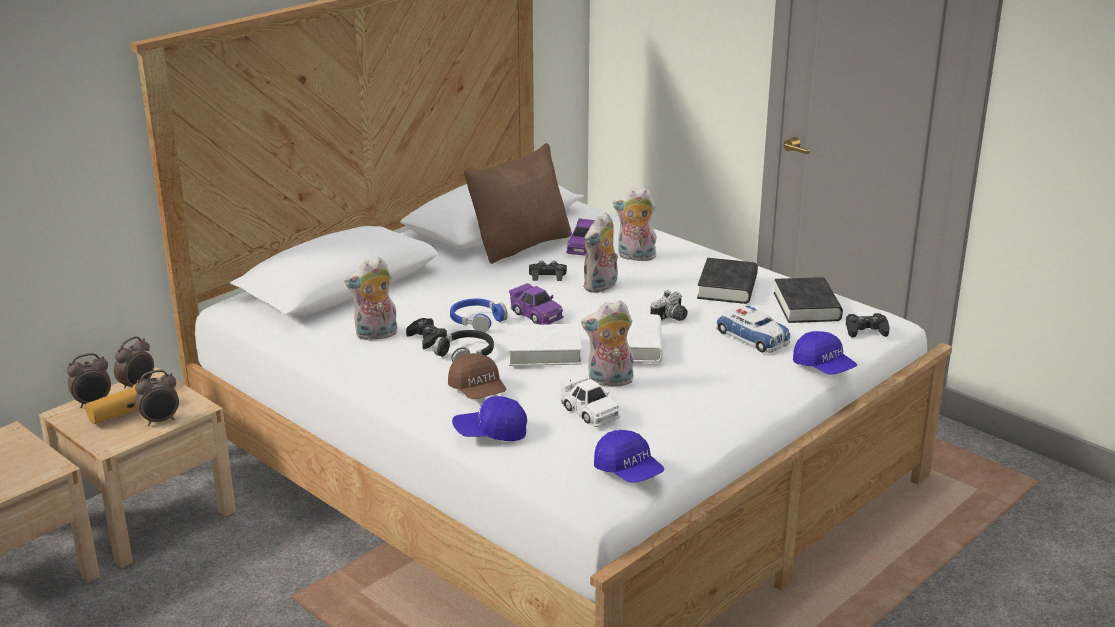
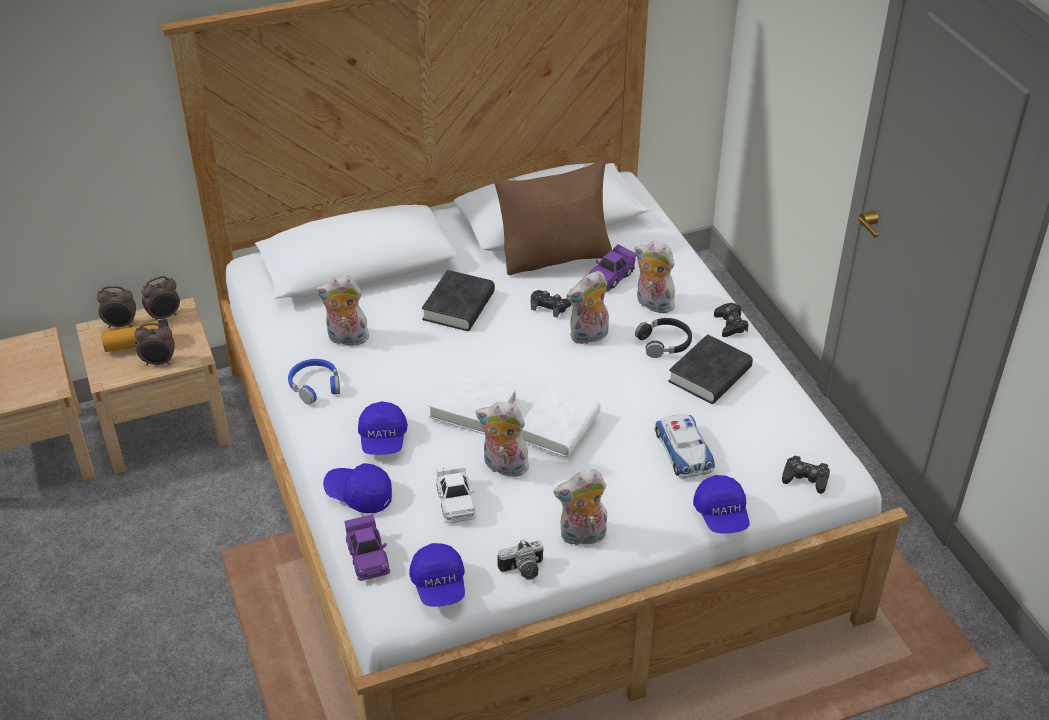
camera: 25 degrees right, 15 degrees up
(427, 338) = (385, 358): black game controller -> black game controller (730, 324)
(466, 354) = (404, 389): black headphones -> black headphones (664, 343)
(477, 321) = (443, 349): blue headphones -> blue headphones (315, 386)
(478, 391) = (383, 439): brown cap -> blue cap
(536, 315) = (500, 357): purple toy car -> purple toy car (367, 556)
(671, 319) = (625, 401): camera -> camera (523, 570)
(722, 409) = (582, 537): none -> plush toy
(806, 306) = (770, 426): black book -> black book (458, 306)

